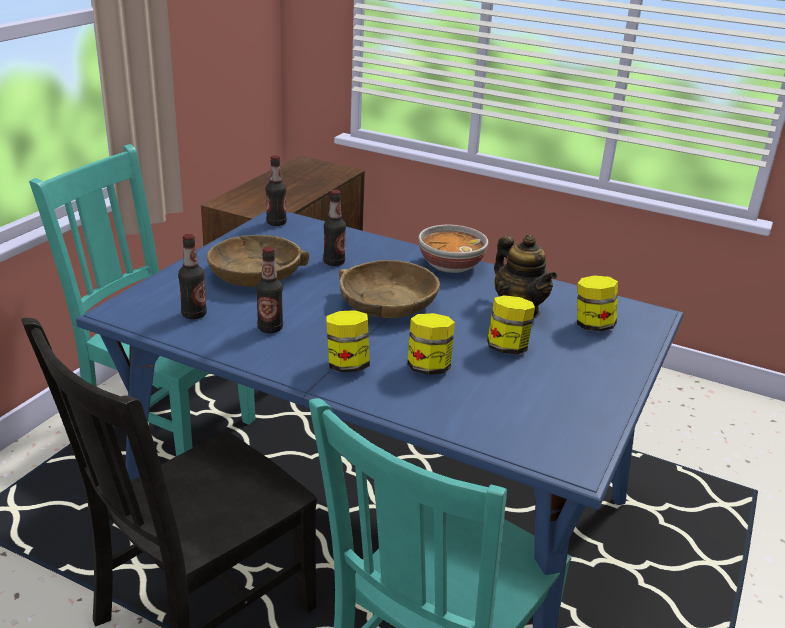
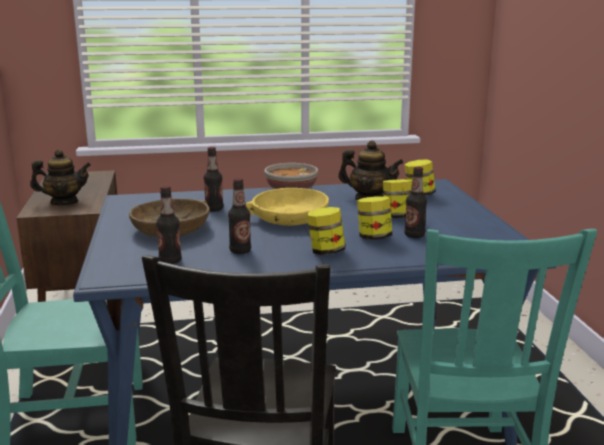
camera: 35 degrees left, 10 degrees down
(262, 199) = (64, 202): none -> teapot
(276, 223) = (129, 201): bottle -> bottle (414, 235)
(387, 303) = (290, 218): brown bowl -> yellow bowl

